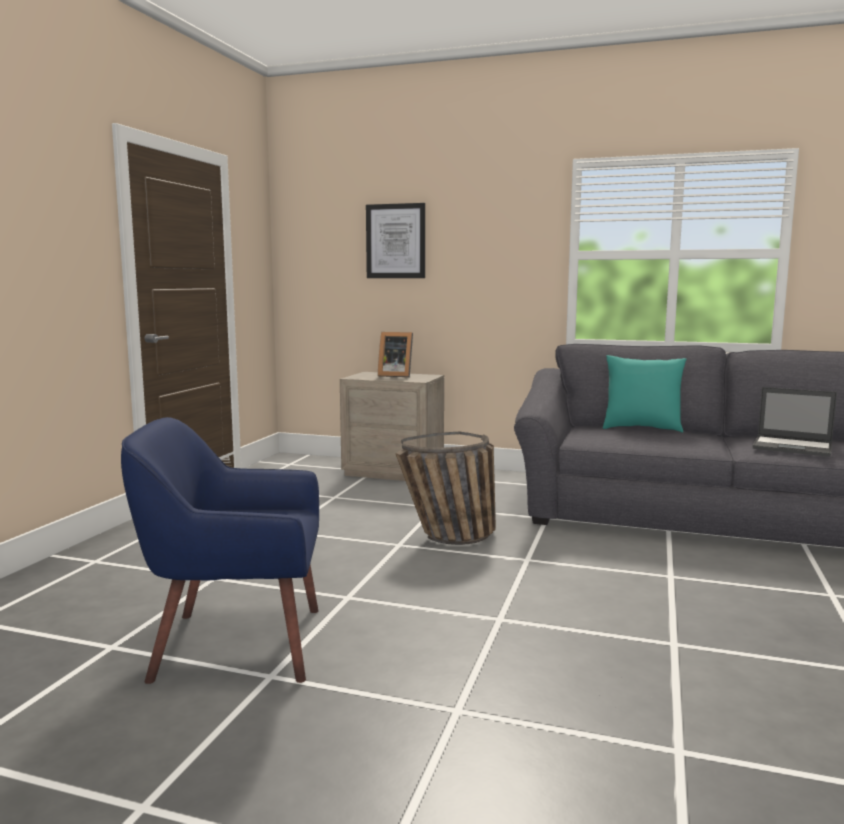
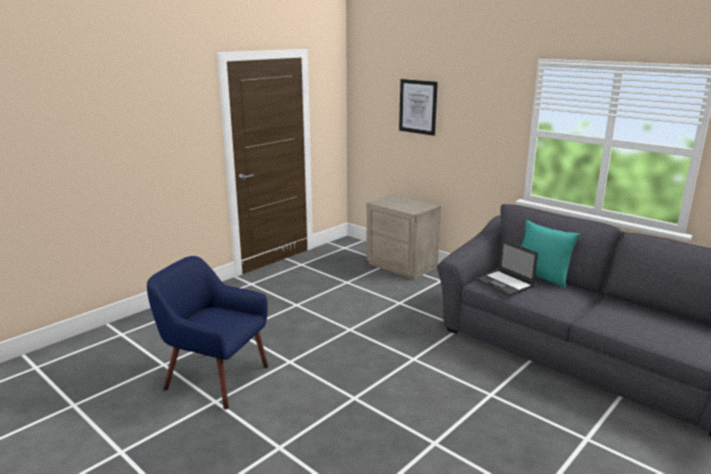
camera: 25 degrees right, 10 degrees up
(395, 375) = (406, 202): picture frame -> none
(449, 539) = (383, 331): basket -> none
(793, 447) = (628, 321): laptop -> laptop (505, 283)

